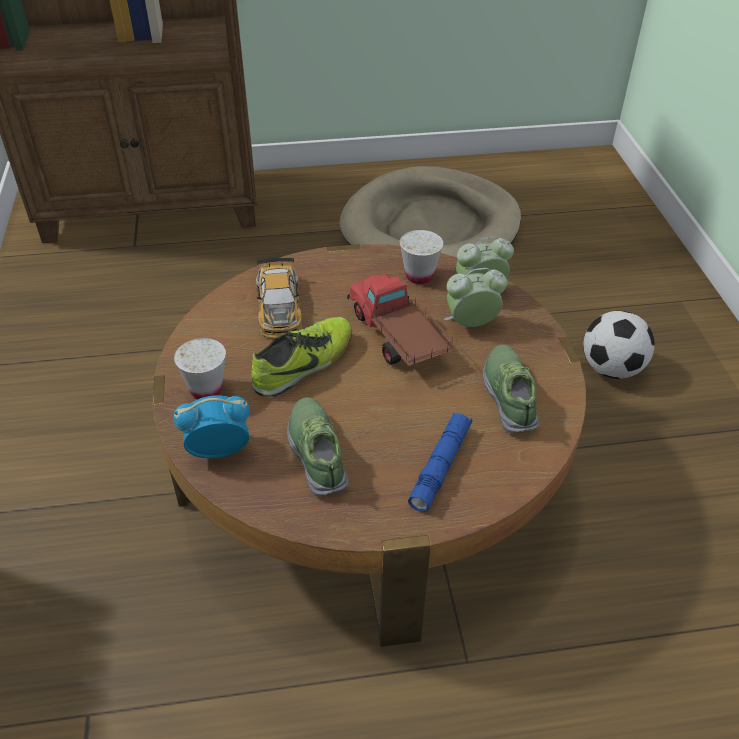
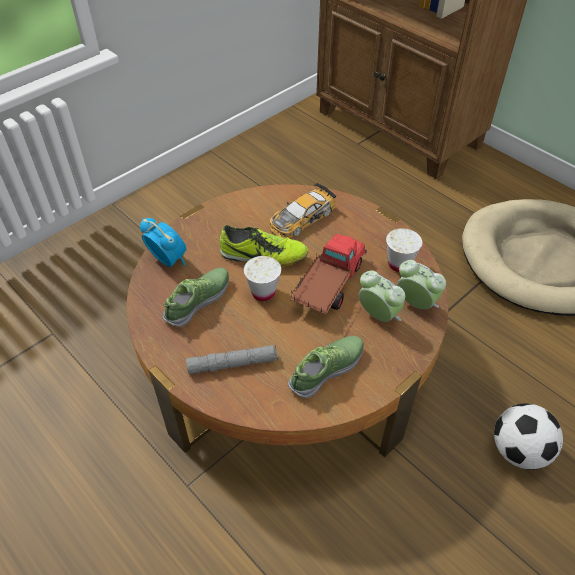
camera: 55 degrees right, 5 degrees up
(206, 390) = (207, 229): white cup -> white cup (263, 292)
(440, 466) = (233, 364): blue flashlight -> grey flashlight

